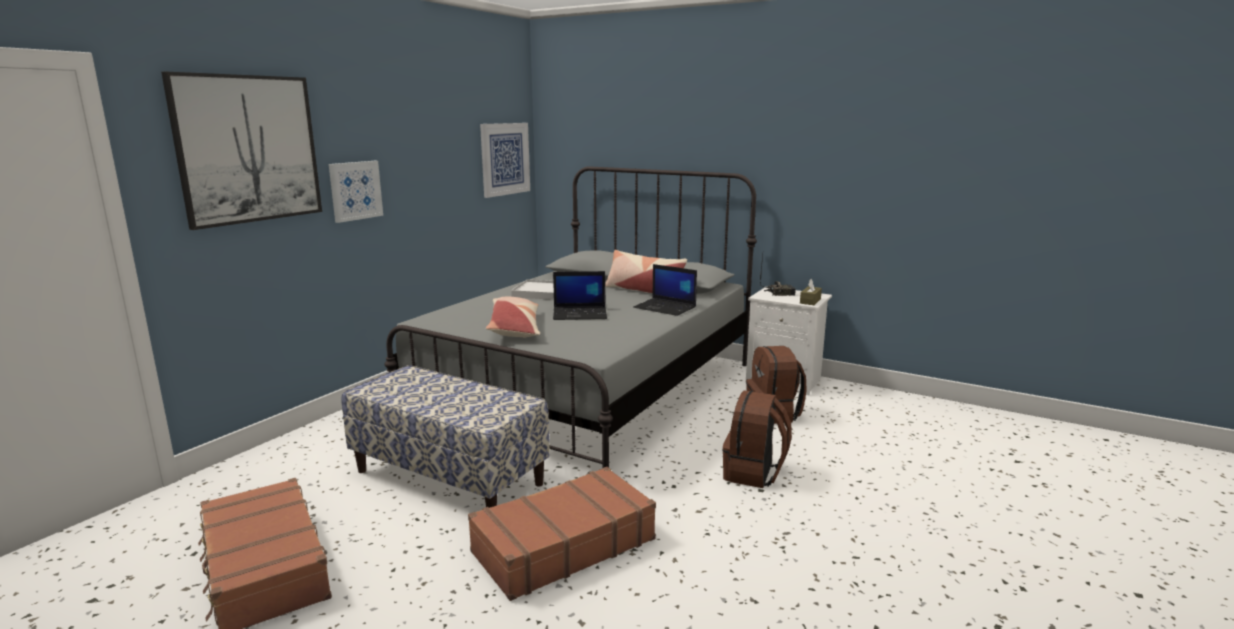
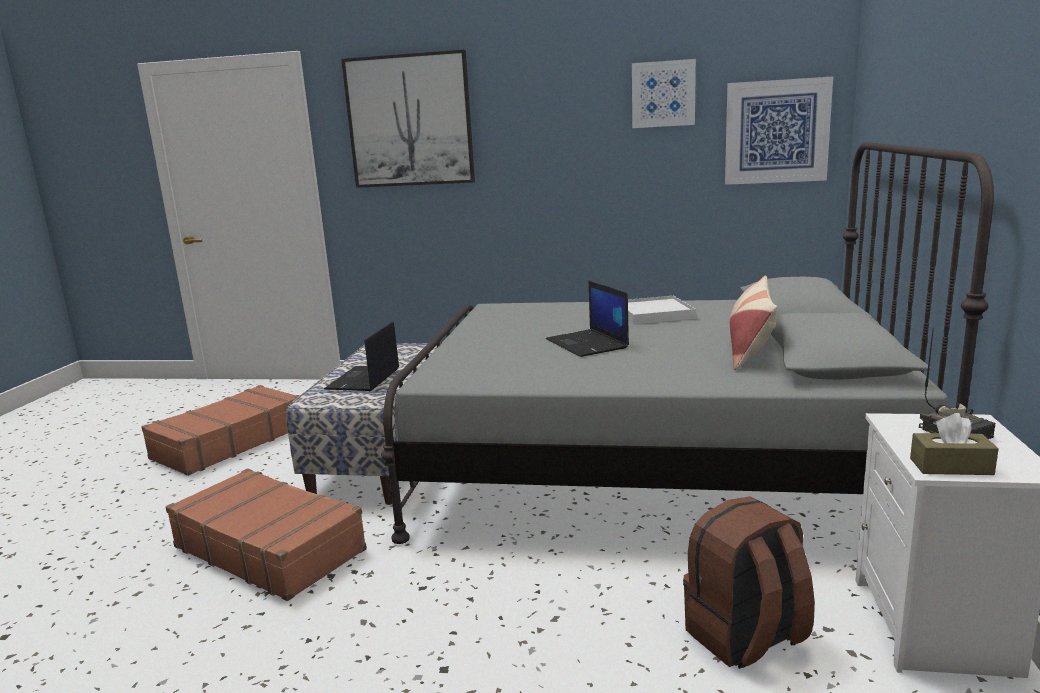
camera: 70 degrees right, 0 degrees up
(355, 190) = (520, 164): picture -> picture (663, 94)
(515, 328) = (500, 334): pillow -> none
(666, 307) = (683, 373): laptop -> laptop (364, 379)
(754, 473) = (494, 653): brown backpack -> none

